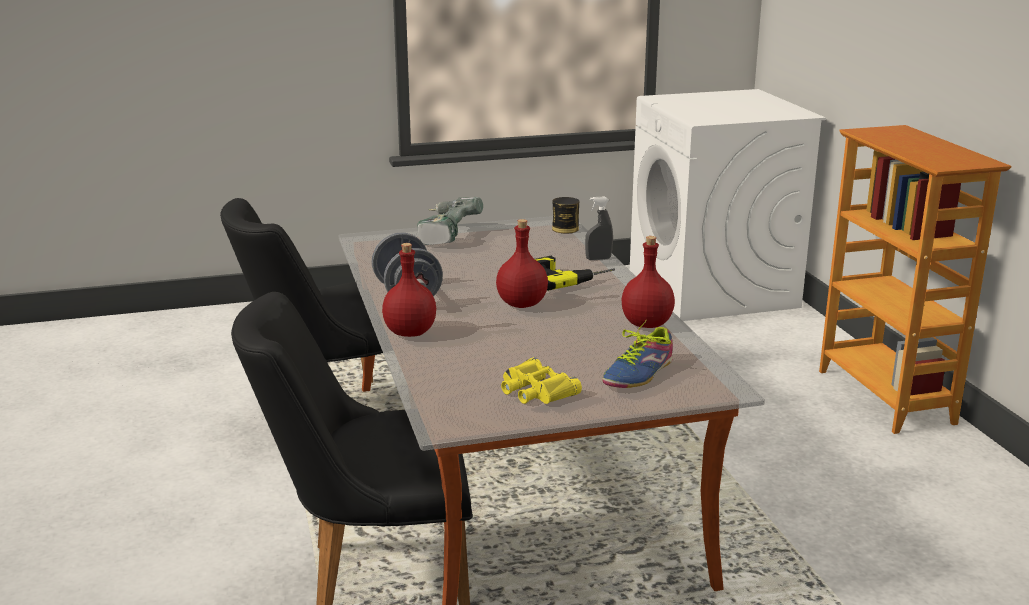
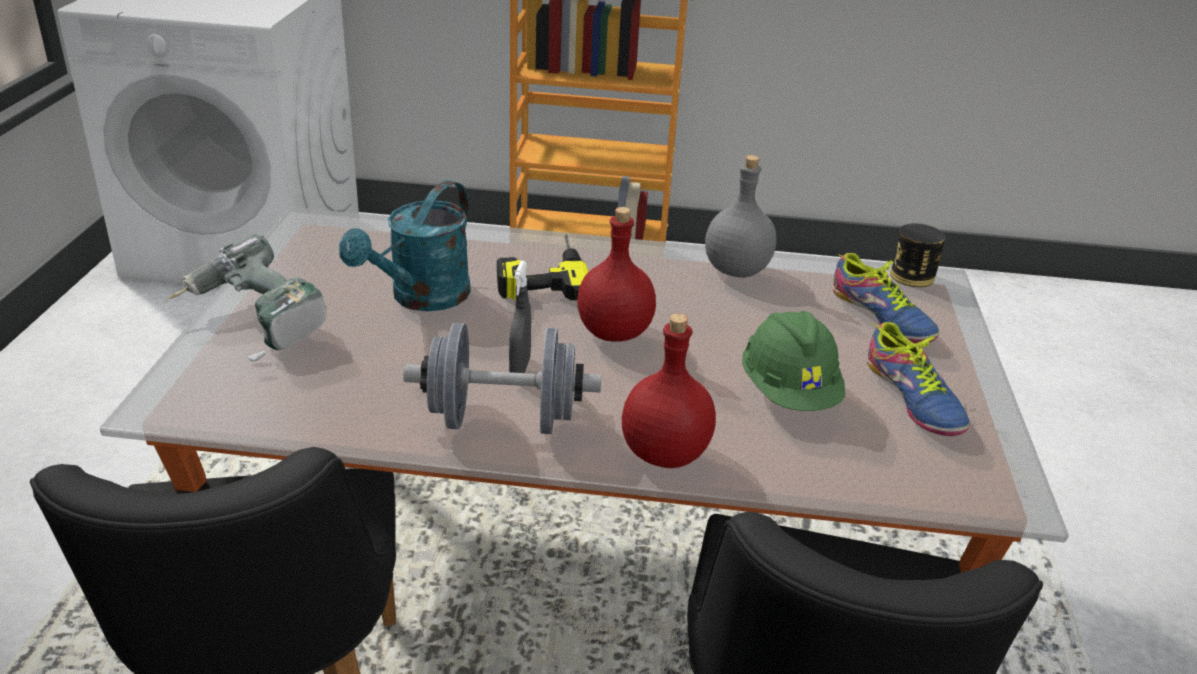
camera: 70 degrees left, 10 degrees up
(503, 355) = (789, 392): none -> green hard hat
(505, 258) = (421, 298): none -> turquoise watering can
(536, 390) = (913, 397): yellow binoculars -> shoe
(565, 229) = (348, 226): can -> can (912, 276)
(598, 259) = (492, 237): grey spray bottle -> grey spray bottle (520, 367)
(646, 324) = (737, 271): red bottle -> grey bottle

